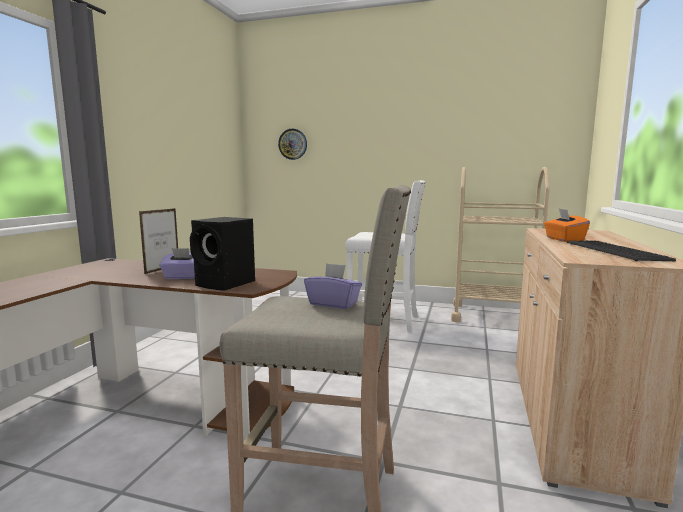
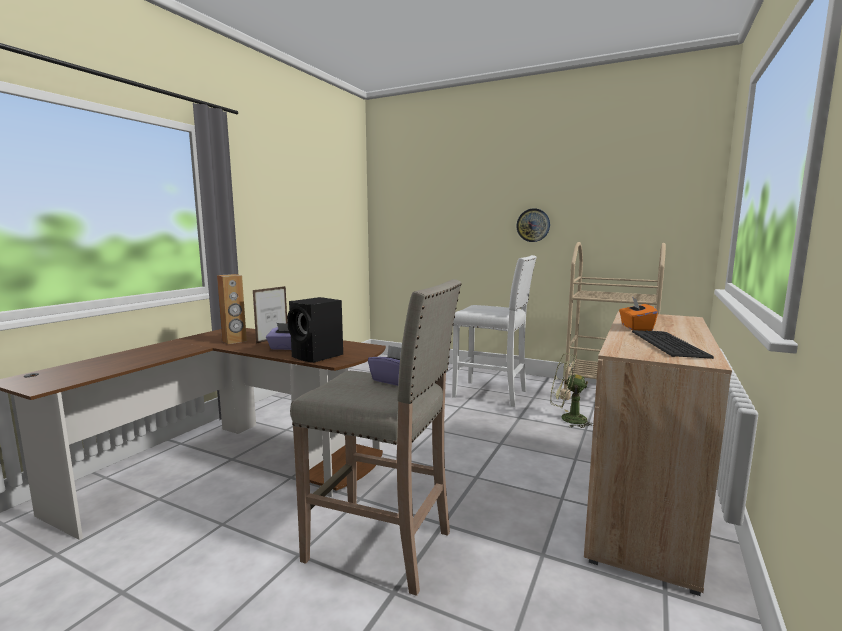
camera: 10 degrees right, 0 degrees up
(116, 273) = (234, 341): none -> brown speaker
(293, 144) = (414, 216): wall clock -> wall clock (533, 225)
(466, 340) = (567, 419): none -> green fan

